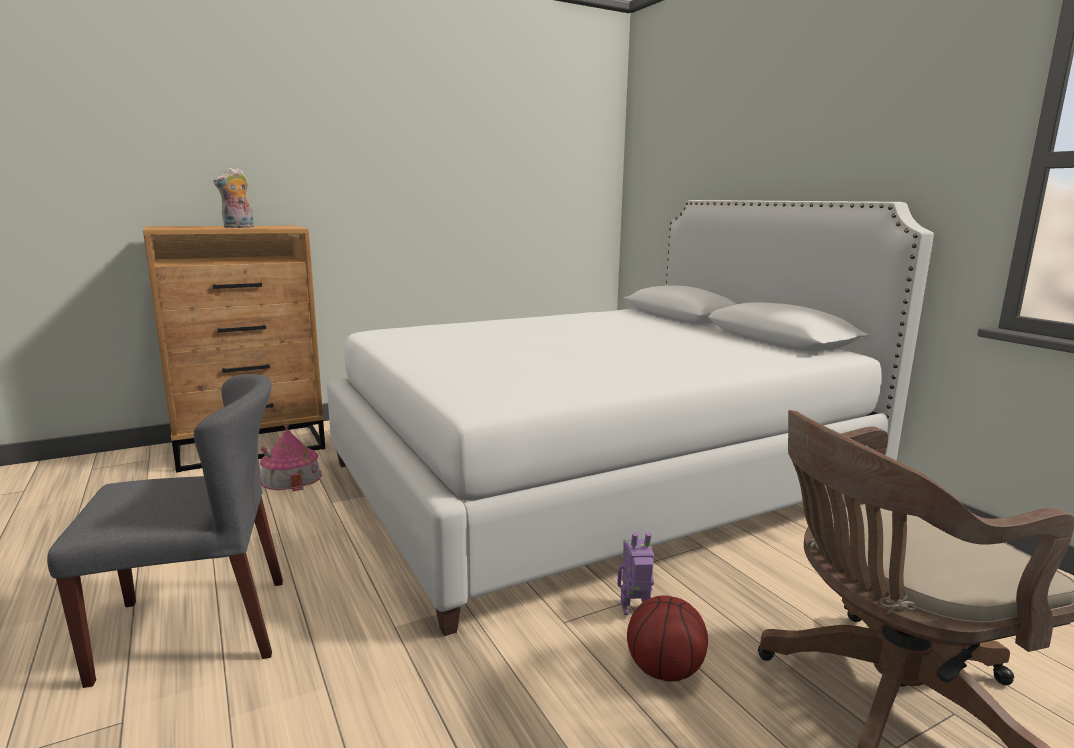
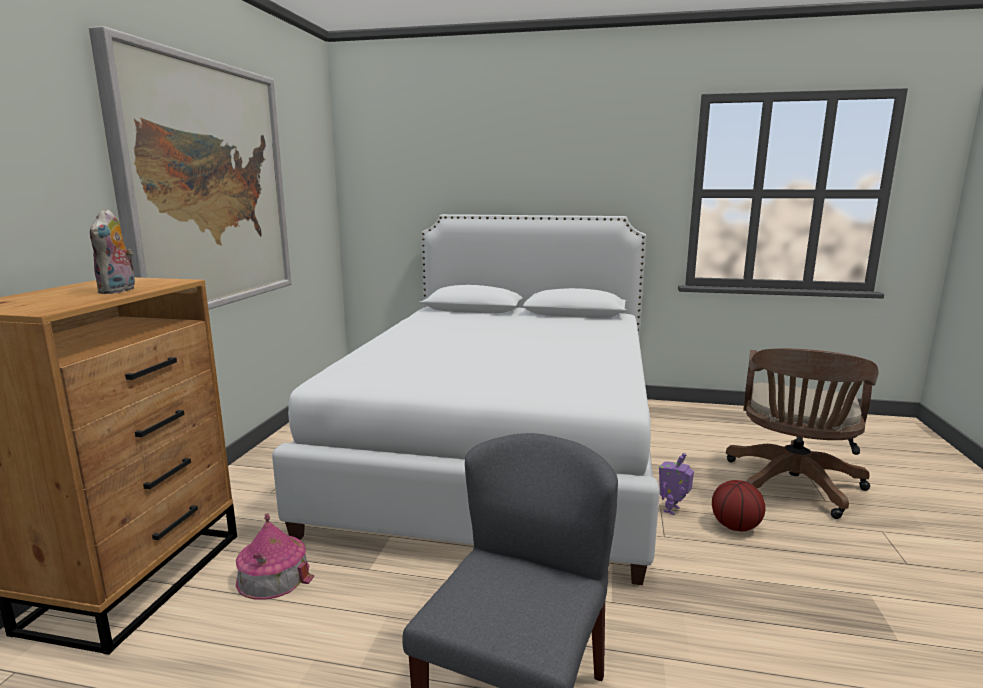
camera: 50 degrees left, 0 degrees up
(417, 162) = (207, 186): none -> picture

